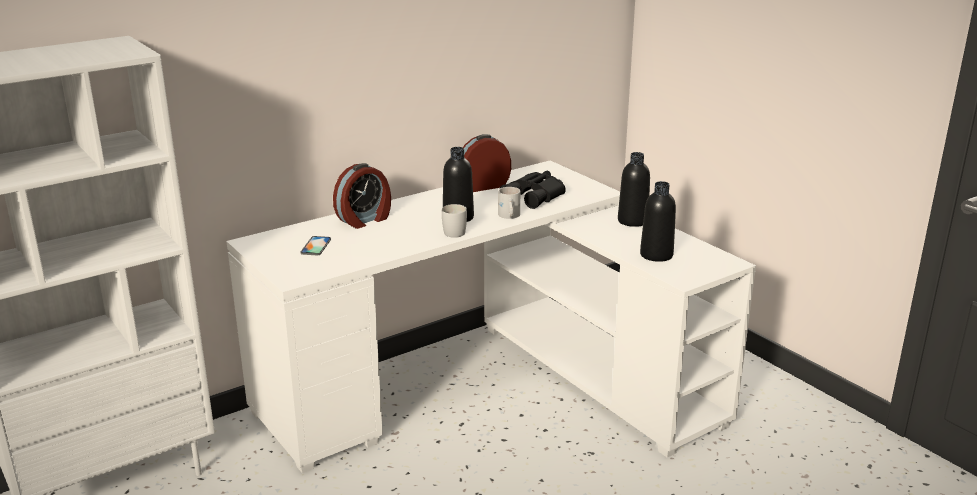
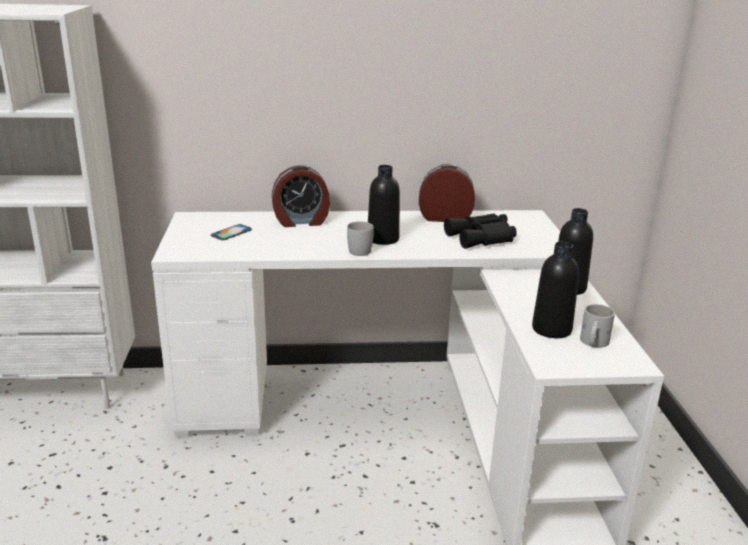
camera: 30 degrees right, 0 degrees up
(508, 216) = (431, 249): white mug -> white mug (592, 342)

